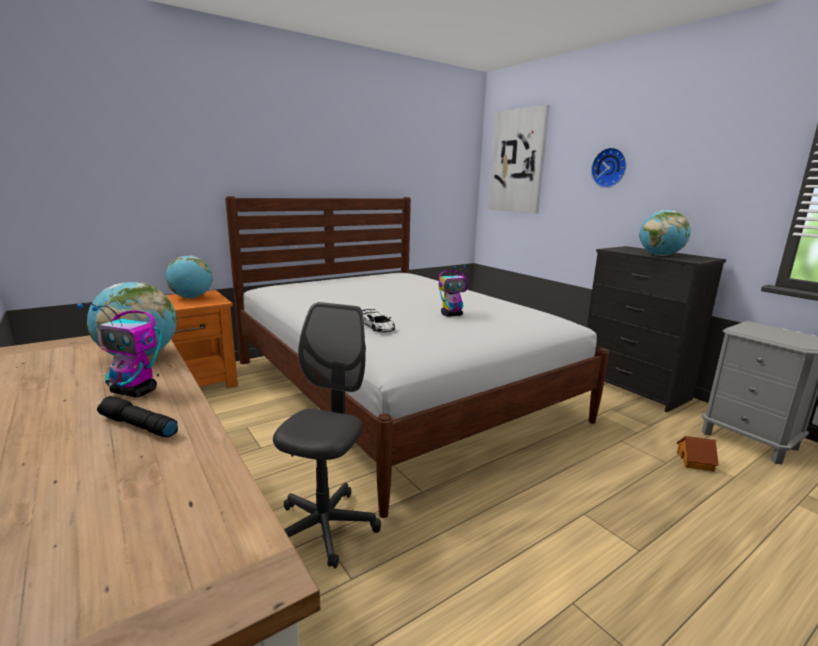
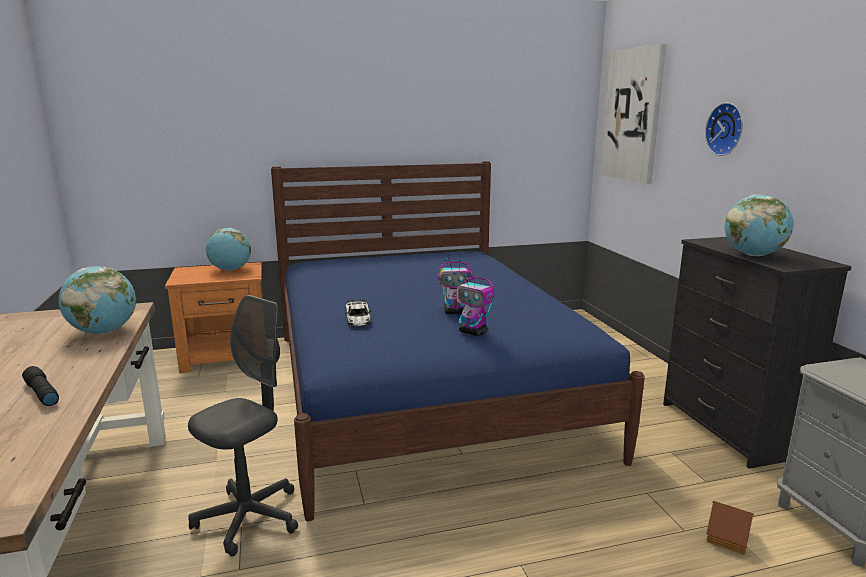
camera: 20 degrees right, 0 degrees up
(135, 391) = (69, 364): toy robot -> toy robot (473, 332)
(397, 389) = (423, 389): white bed -> blue bed

